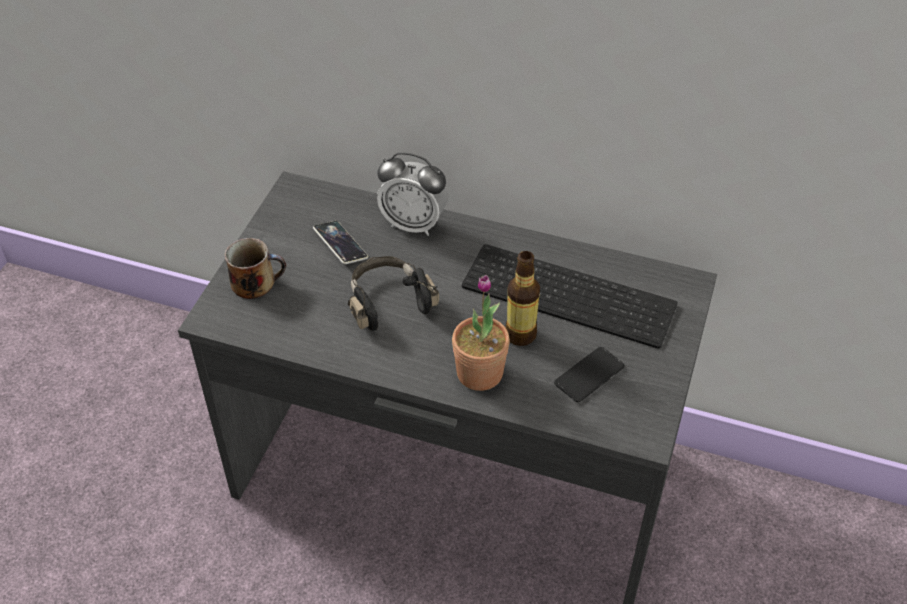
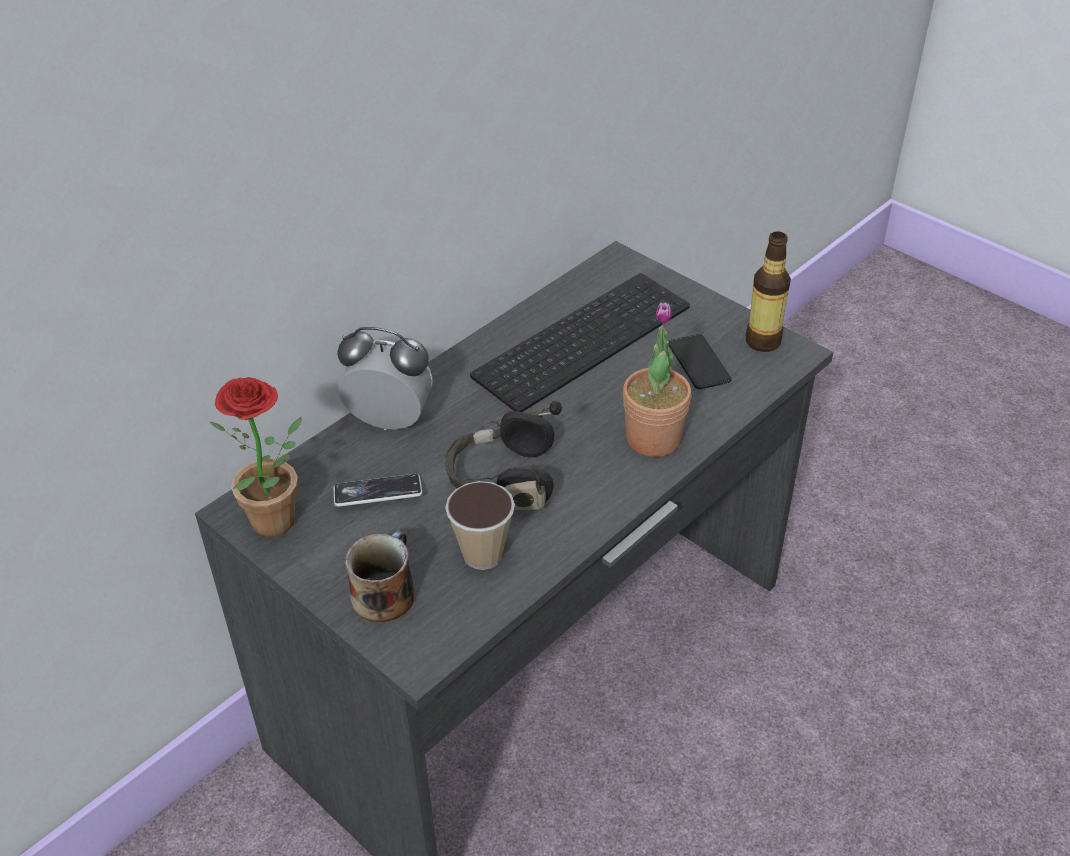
camera: 65 degrees left, 5 degrees down
(289, 211) = (279, 526): none -> potted plant
(311, 317) = (482, 555): none -> cup
(413, 224) = (390, 421): alarm clock -> alarm clock turned 120 degrees counterclockwise
(520, 334) = (616, 391): bottle -> bottle (762, 341)

